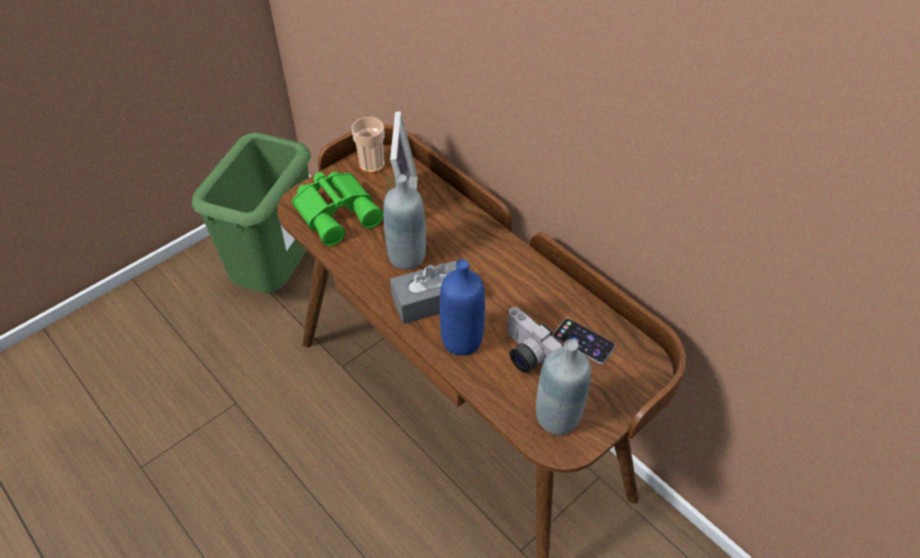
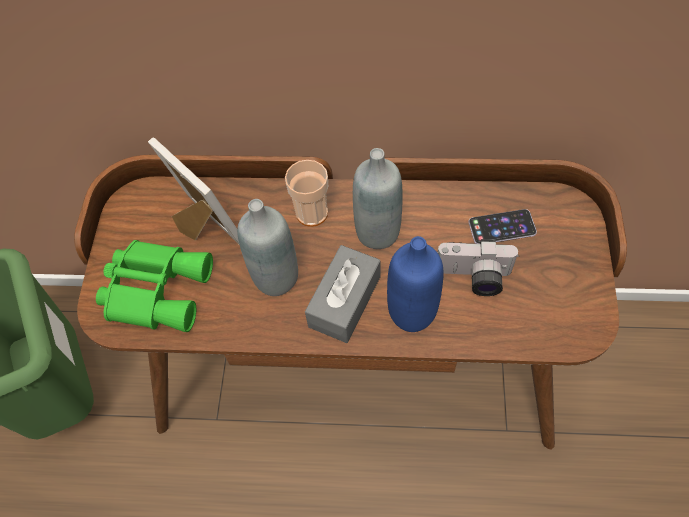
camera: 40 degrees left, 10 degrees up
(372, 165) = (135, 215): cup -> cup (312, 213)
(557, 417) = (557, 309): grey bottle -> grey bottle (377, 232)

